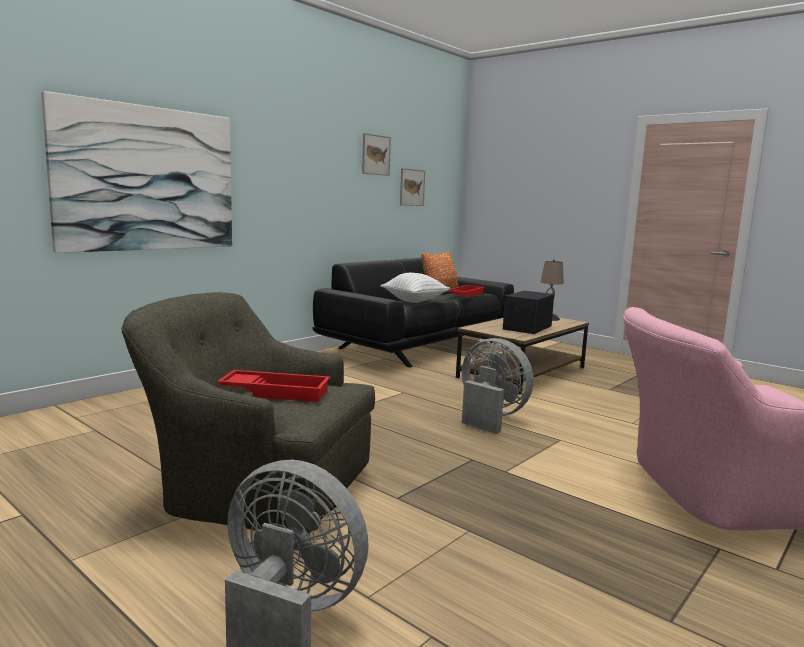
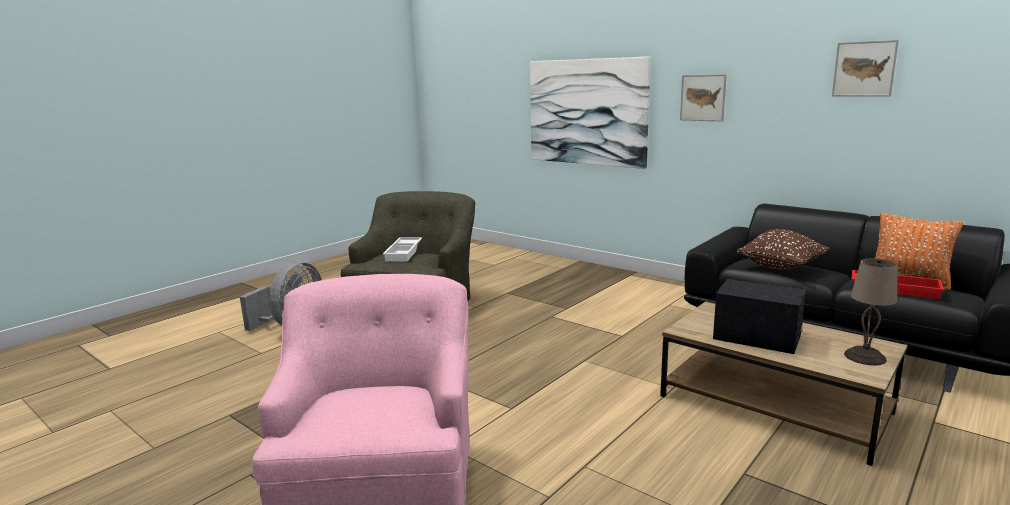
camera: 90 degrees right, 5 degrees up
(276, 392) = (404, 253): red tray -> white tray
(412, 187) = (953, 112): picture -> picture (703, 97)
(414, 301) = (781, 267): white pillow -> brown pillow
(490, 417) = (565, 375): grey fan -> none

